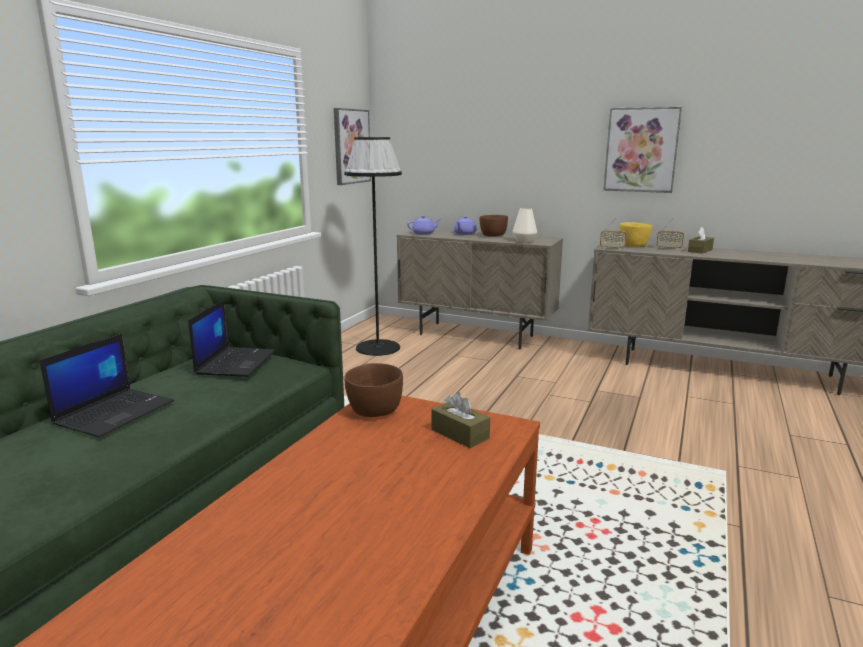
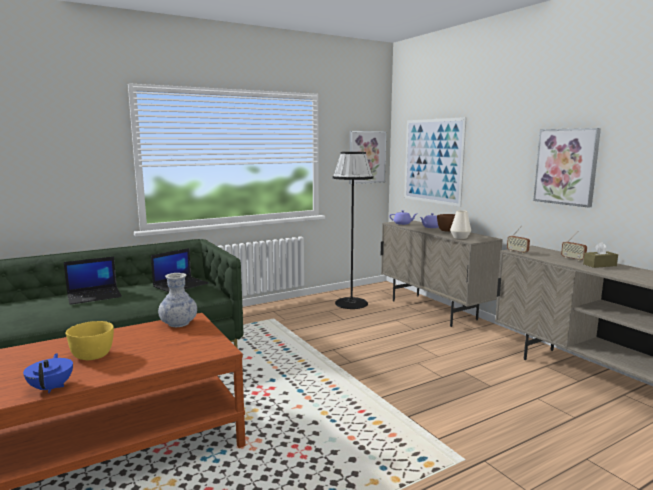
camera: 35 degrees right, 5 degrees down
(374, 411) = (178, 323): brown bowl -> vase
(412, 560) = (52, 387): none -> blue teapot
(449, 149) = (433, 161): none -> picture
(460, 434) = (189, 346): brown tissue box -> none
(634, 246) = (546, 252): yellow bowl -> yellow bowl (93, 356)

